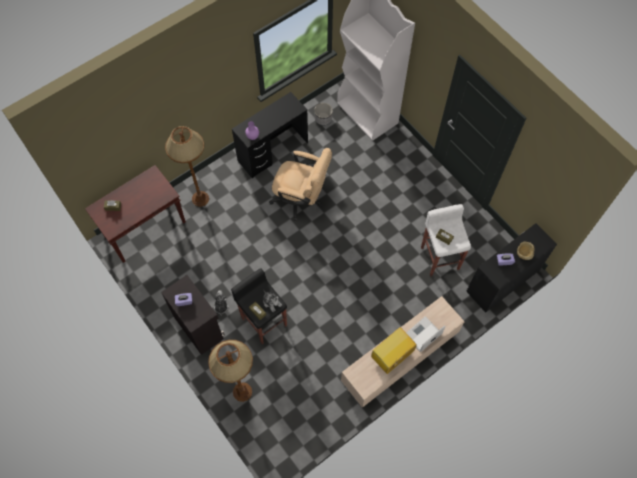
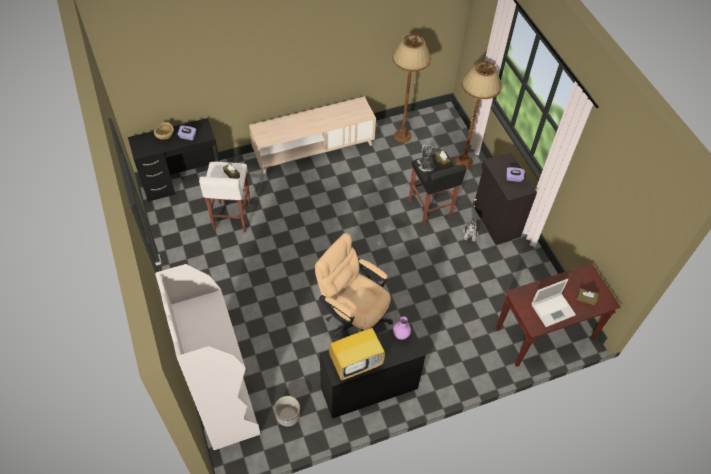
camera: 165 degrees left, 10 degrees down
(200, 199) = (473, 352): brown floor lamp -> brown floor lamp (402, 136)
(391, 357) = (327, 117): television -> television (356, 362)
(422, 335) = (292, 124): laptop -> laptop (553, 309)

